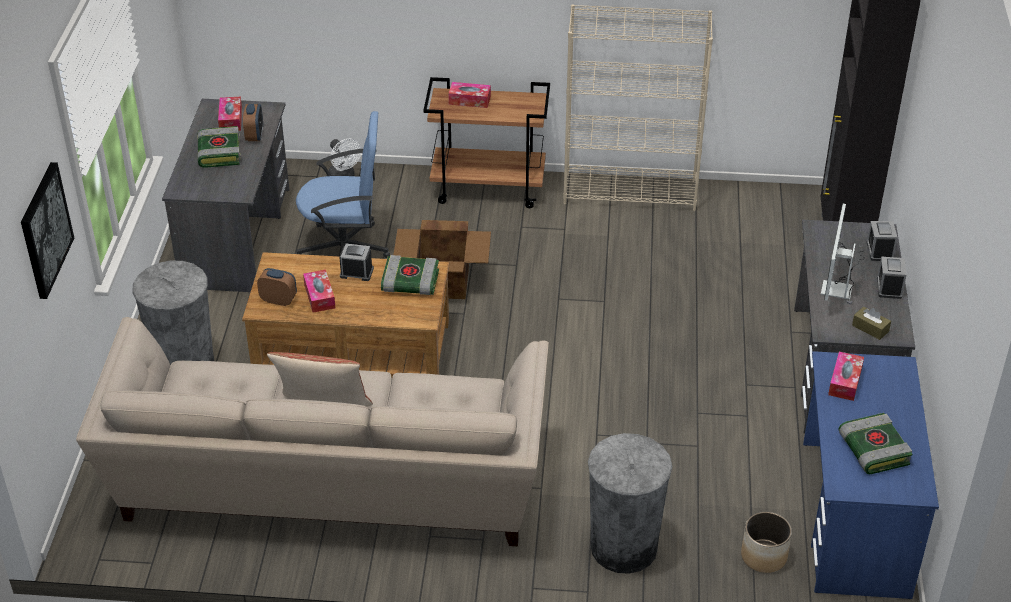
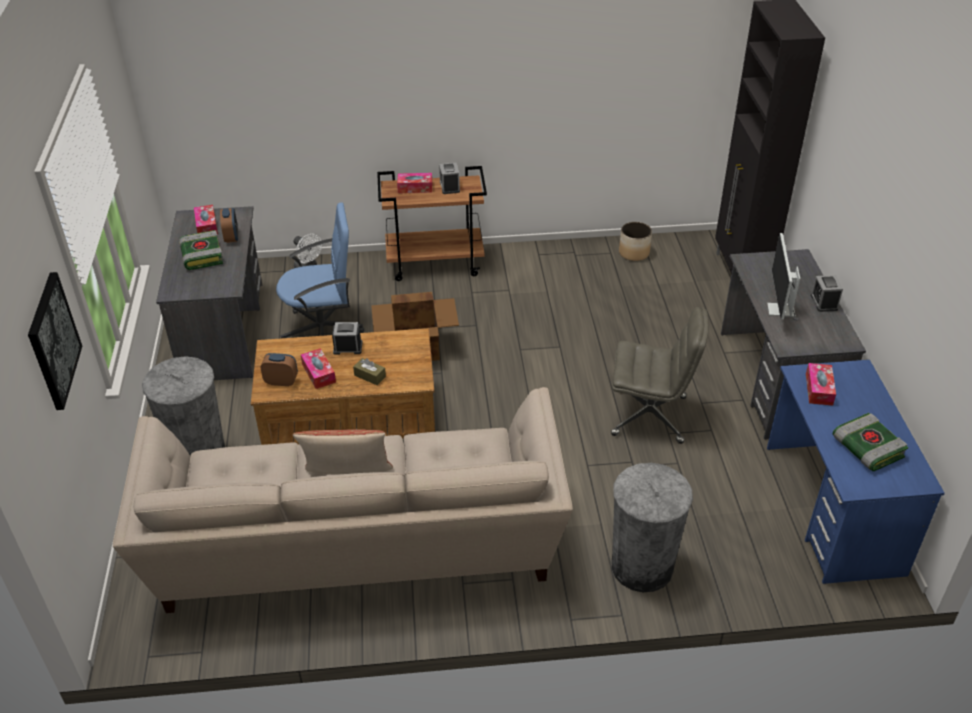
camera: 10 degrees left, 0 degrees up
(409, 282) = (398, 351): book -> none
(630, 192) = (555, 253): beige bookcase -> none
(683, 391) = (650, 416): none -> grey office chair
(764, 556) = (767, 556): planter -> planter (634, 253)
(870, 328) = (822, 339): brown tissue box -> brown tissue box (370, 376)
(879, 250) = (804, 272): alarm clock -> alarm clock (449, 187)

